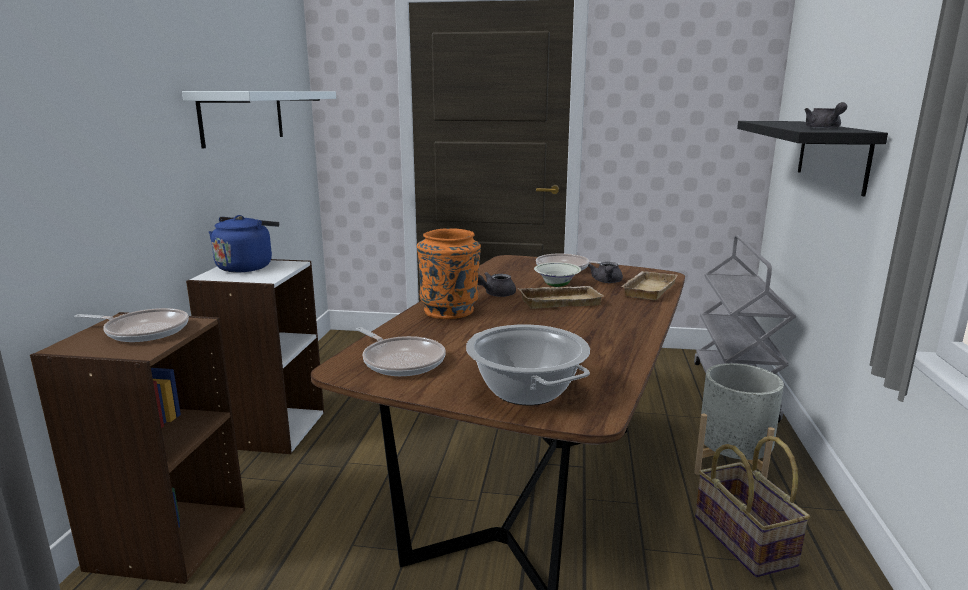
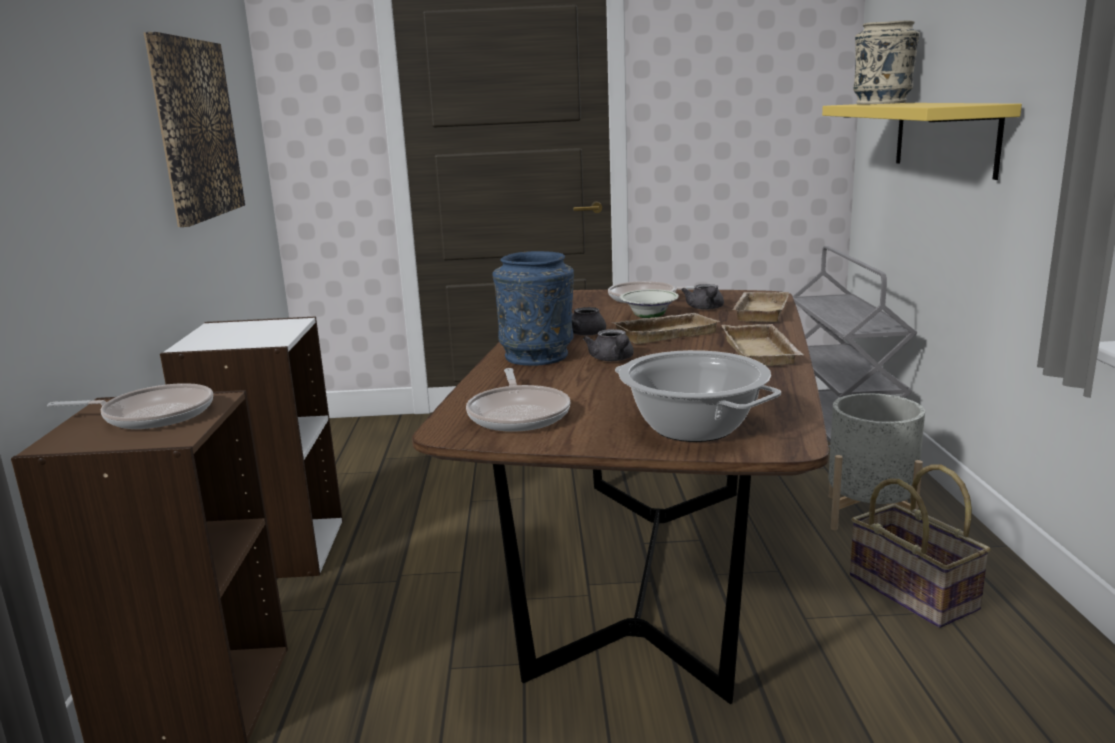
camera: 10 degrees left, 0 degrees up
(243, 116) = (195, 129): white shelf -> picture
(246, 266) = (232, 330): blue kettle -> none
(401, 361) = (518, 414): frying pan -> frying pan turned 45 degrees clockwise
(449, 310) = (537, 355): orange vase -> blue vase
(627, 328) = (763, 353): none -> beige tray
(786, 122) = (882, 103): none -> beige vase
(824, 128) = (944, 104): grey teapot -> grey teapot (612, 360)
(832, 154) = (945, 137): black shelf -> yellow shelf

